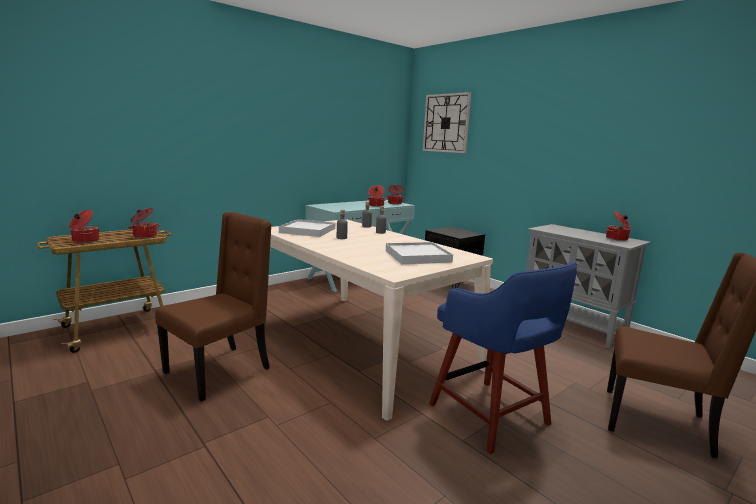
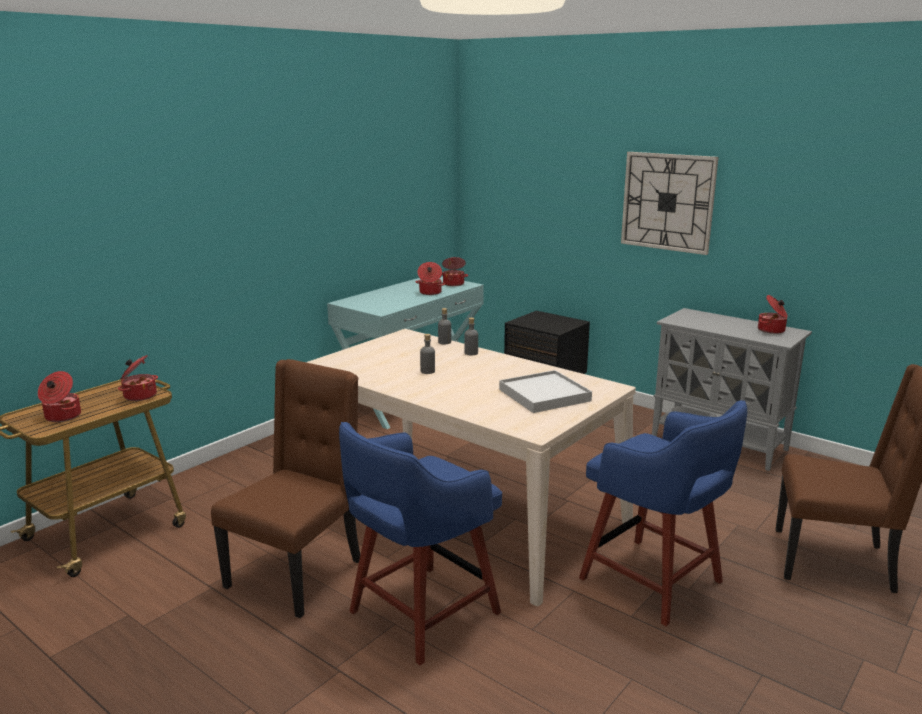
camera: 10 degrees left, 5 degrees up
(291, 412) = (420, 614): none -> blue stool
(308, 230) = (372, 362): white tray -> none
(446, 123) = (519, 158): wall clock -> wall clock (668, 202)

